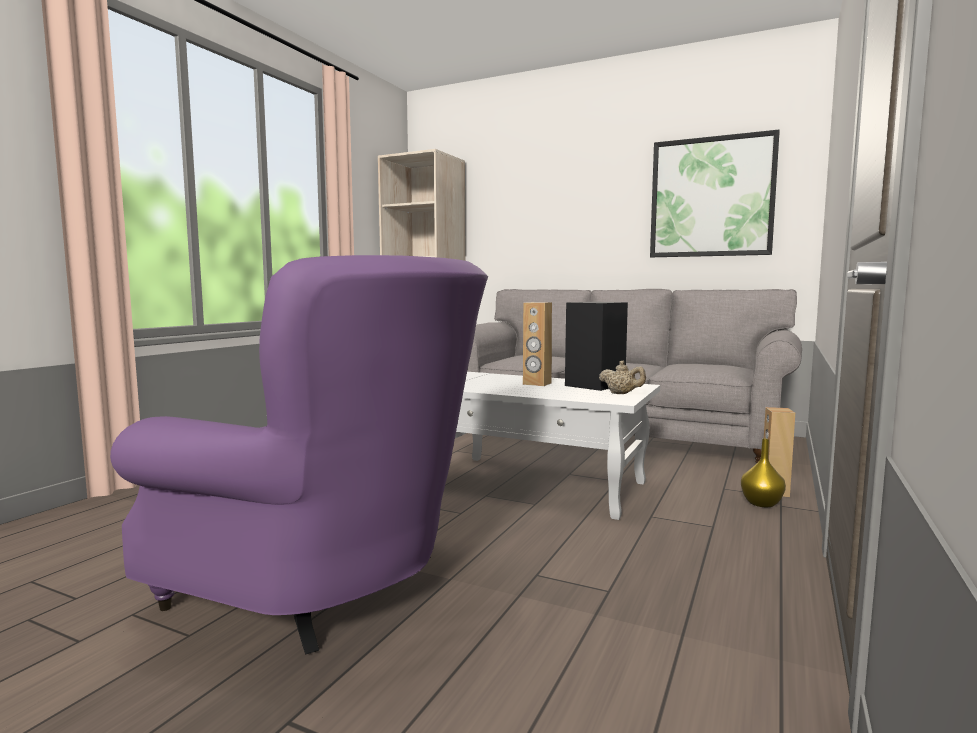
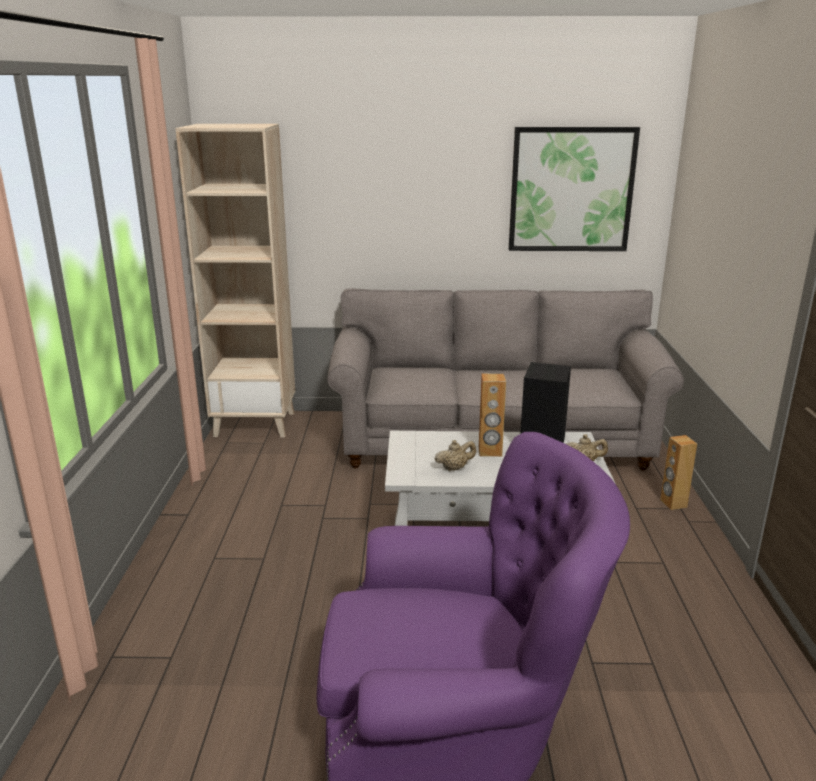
camera: 25 degrees left, 15 degrees up
(488, 386) = (454, 468): none -> beige teapot
(761, 504) = (675, 522): yellow vase -> none

